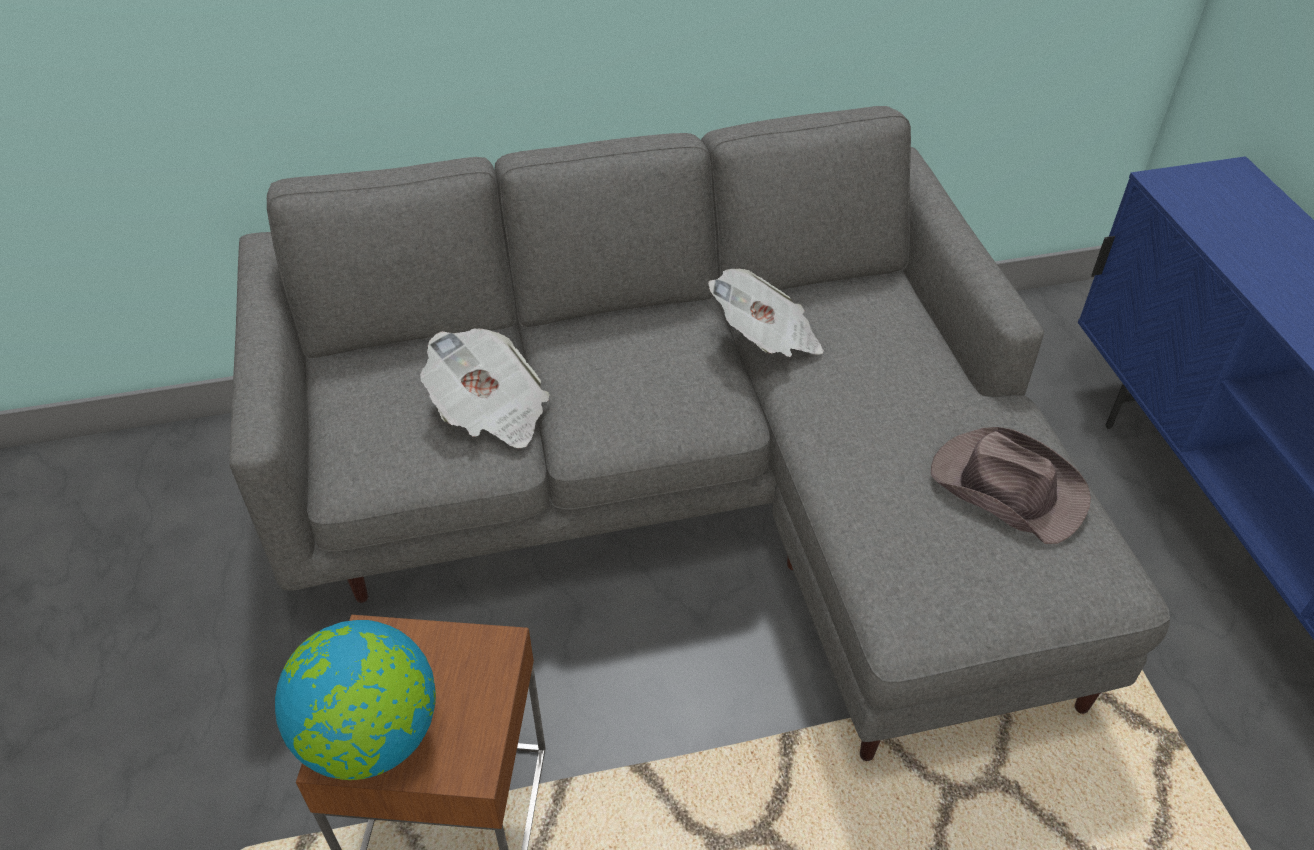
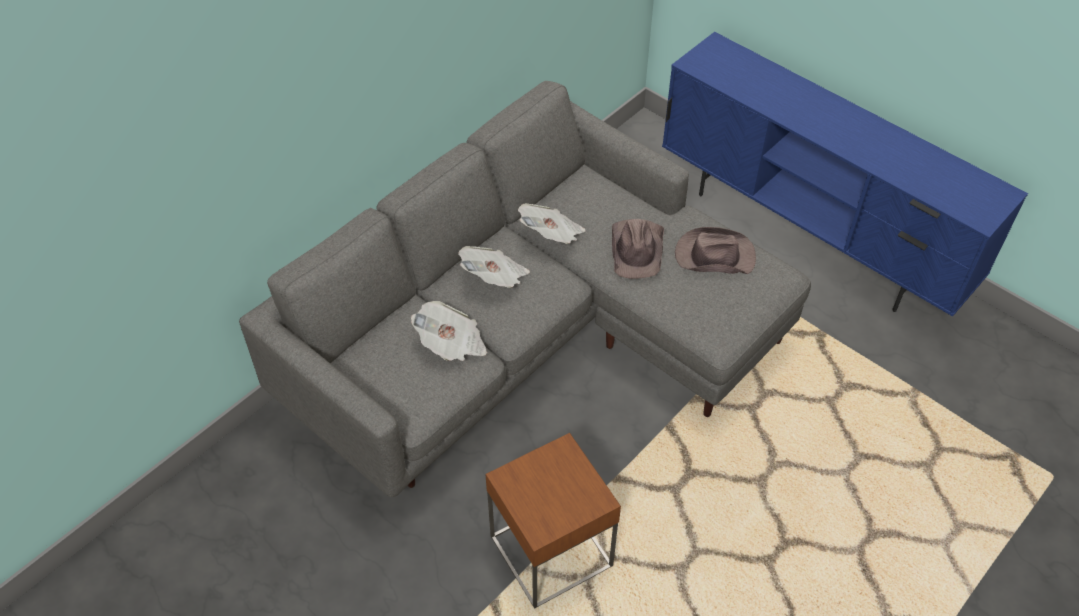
camera: 35 degrees left, 5 degrees up
(370, 737) = (547, 515): globe -> none
(630, 355) = (495, 278): none -> newspaper
(881, 417) = (637, 249): none -> brown hat

